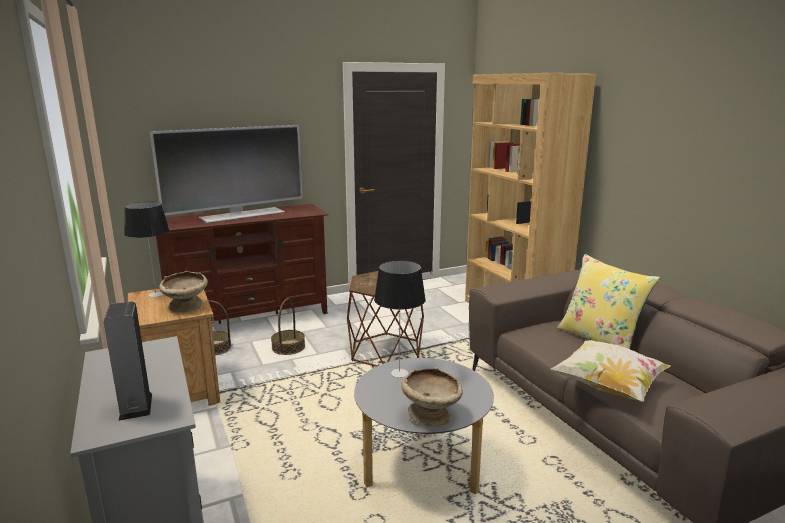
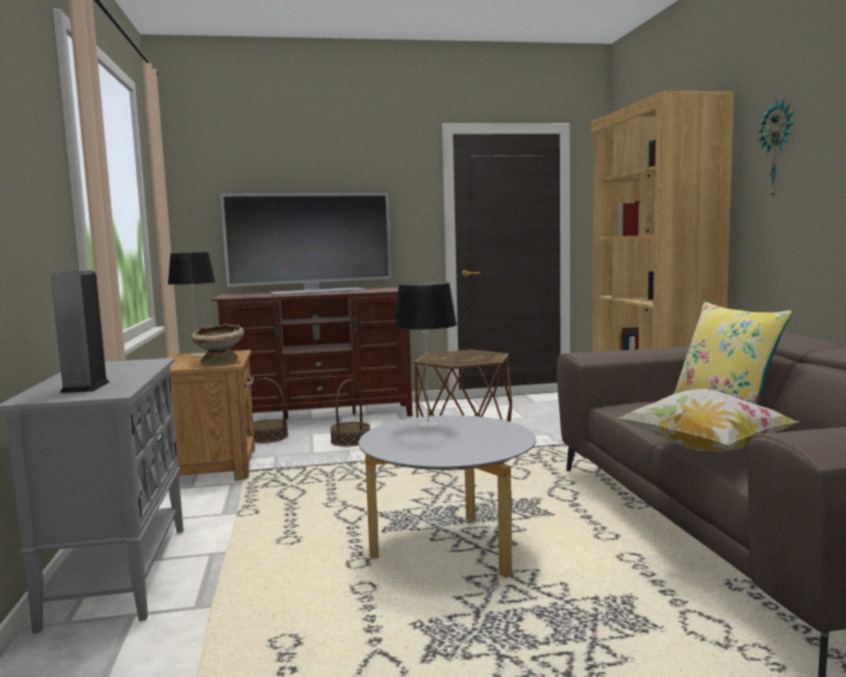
camera: 15 degrees right, 10 degrees down
(431, 415) = (440, 454): beige bowl -> none
(630, 128) = (778, 149): none -> wall clock

